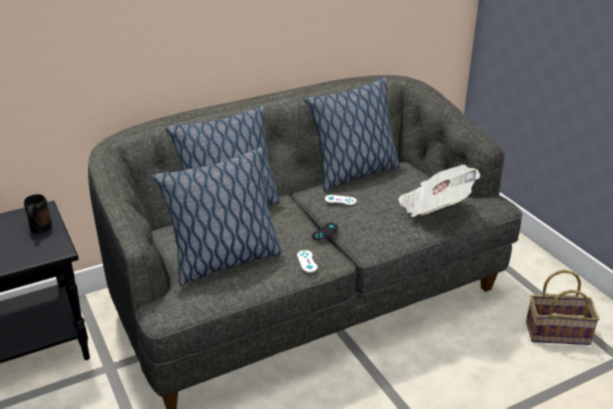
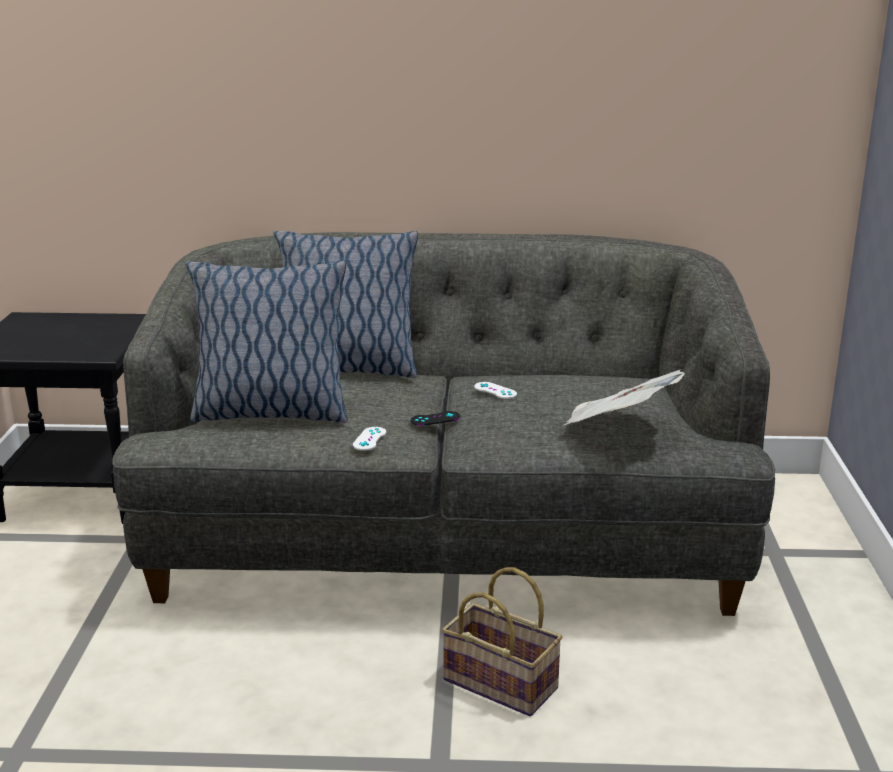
camera: 30 degrees right, 10 degrees down
(39, 230) = (107, 334): black mug -> none
(354, 174) = (556, 372): pillow -> none
(558, 332) = (794, 703): basket -> basket (504, 684)

